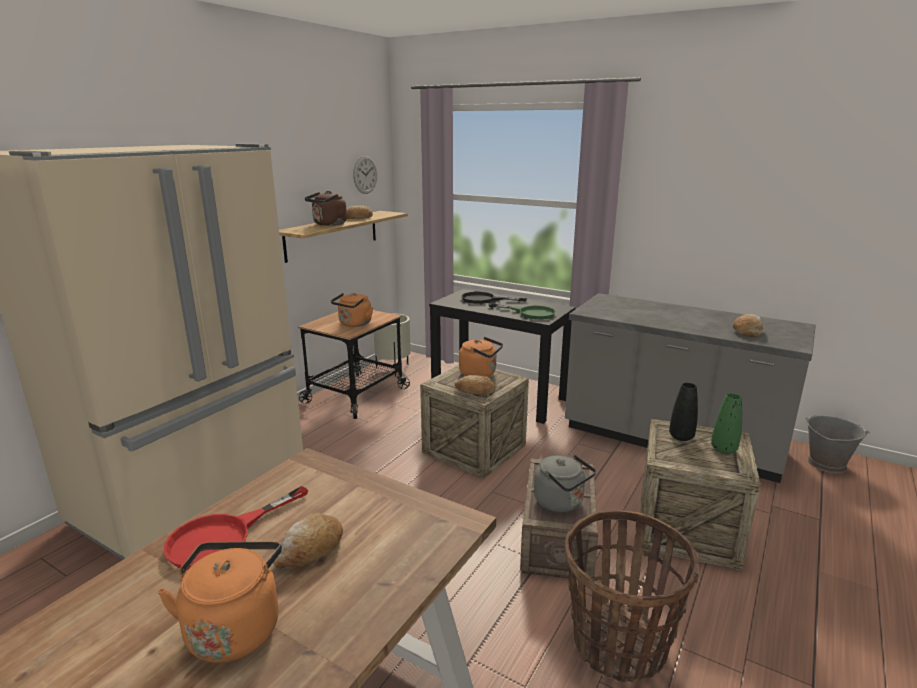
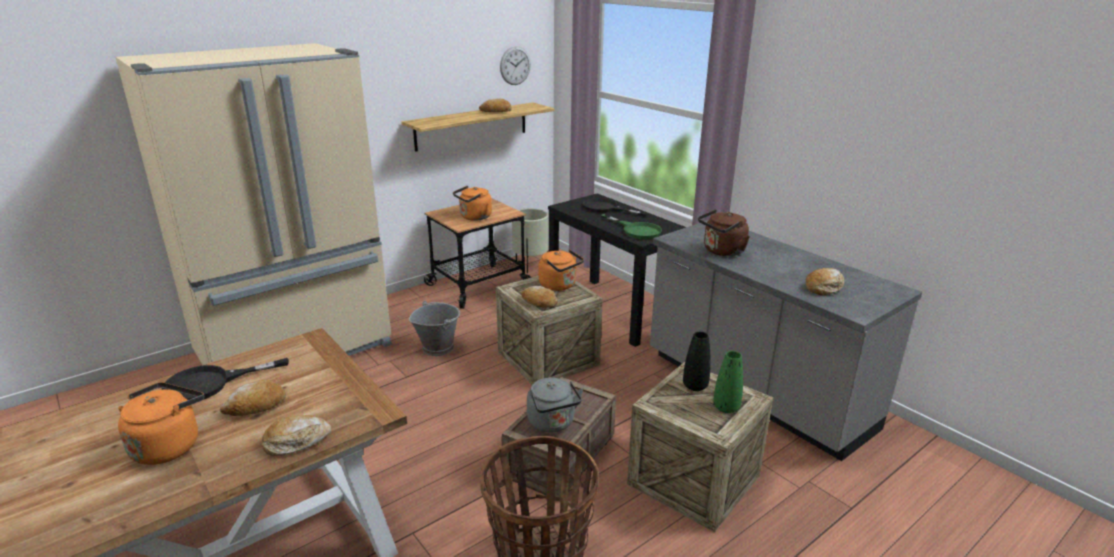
camera: 20 degrees right, 5 degrees up
(223, 537) = (210, 383): red frying pan -> black frying pan
(328, 224) = (459, 117): brown kettle -> brown kettle (722, 251)
(401, 577) = (296, 441): none -> bread
(826, 463) = (920, 453): grey bucket -> grey bucket (438, 347)

